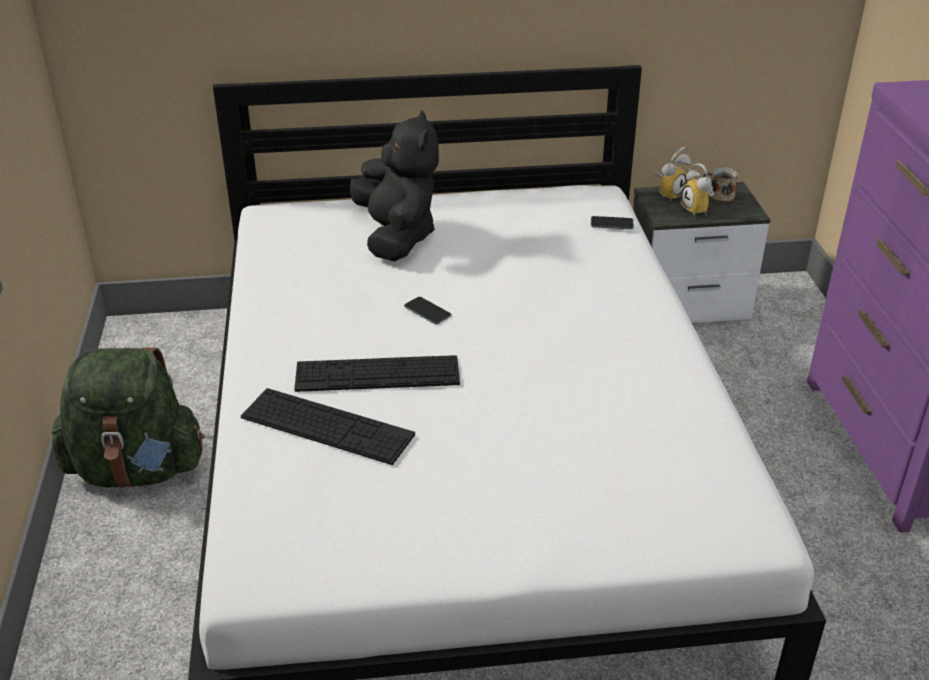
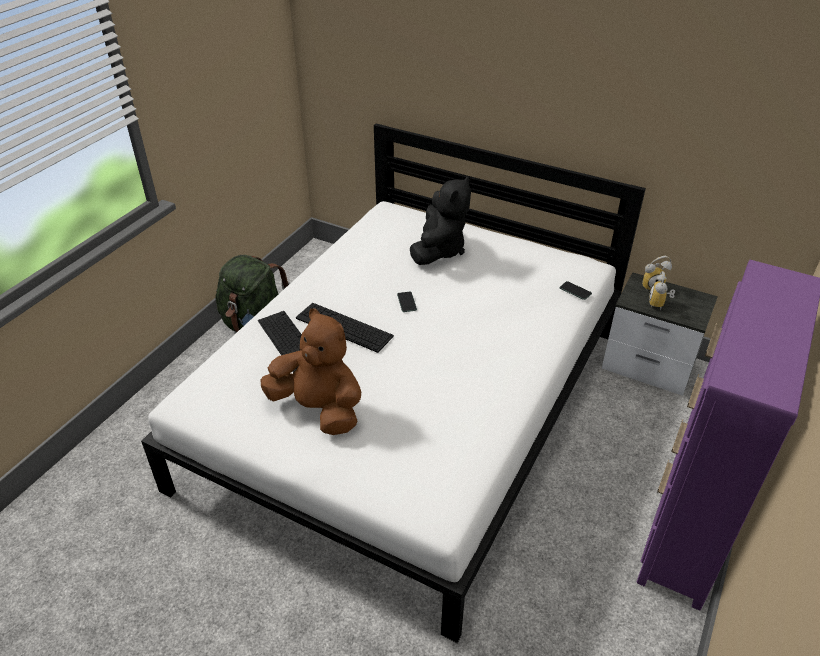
camera: 35 degrees right, 5 degrees up
(460, 486) = (319, 409): none -> brown plush toy
(719, 195) = (687, 299): mug -> none

